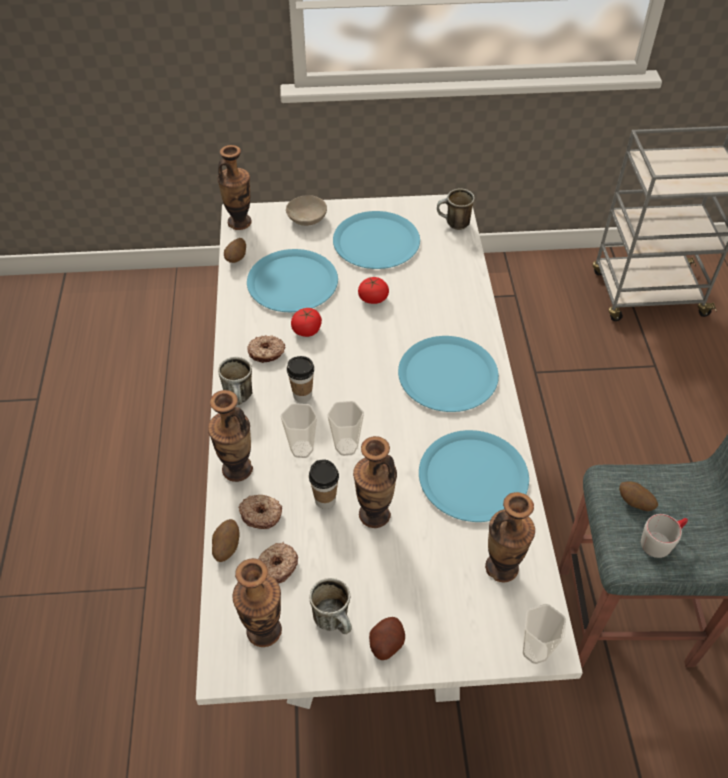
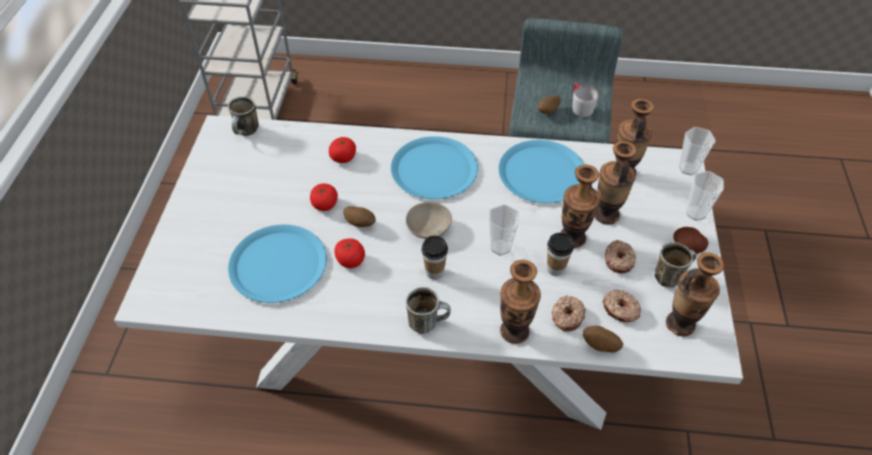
camera: 80 degrees left, 0 degrees up
(236, 259) = (220, 311): potato -> potato (360, 223)
(239, 222) = (158, 304): vase -> vase (606, 215)
(266, 353) = (372, 296): donut -> donut (619, 260)
(301, 449) = (498, 279): cup -> cup (695, 213)
(308, 218) = (183, 240): beige bowl -> beige bowl (428, 227)
(376, 242) = (246, 191): blue plate -> none
(442, 299) = (343, 157): none -> tomato

